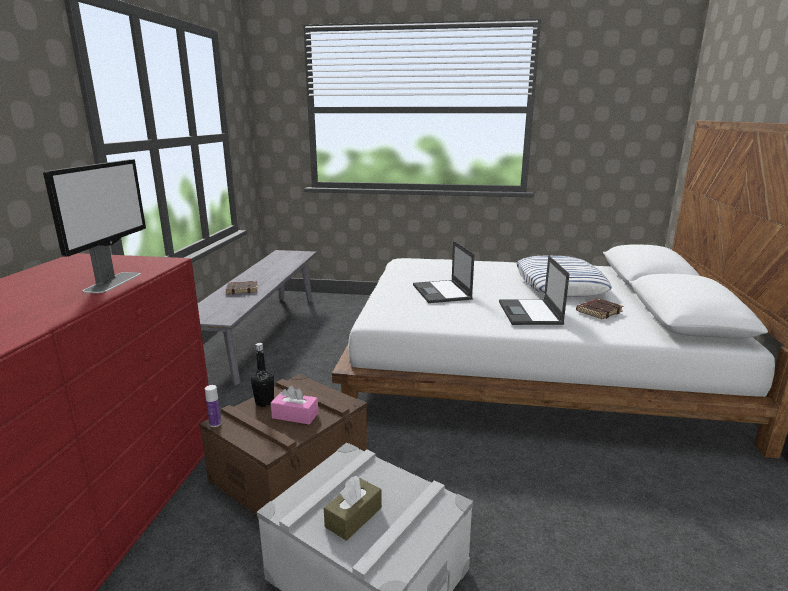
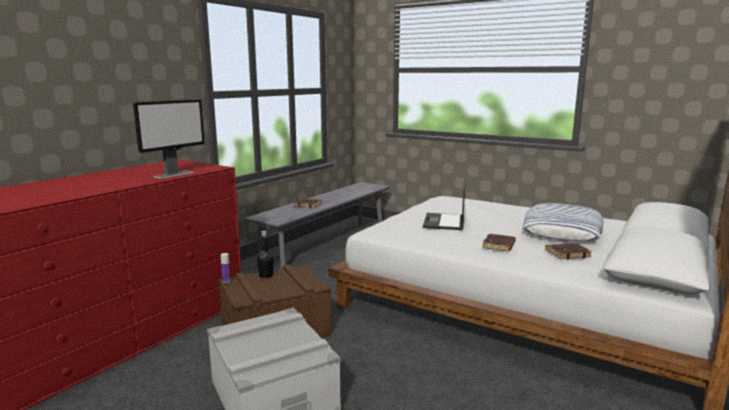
camera: 25 degrees right, 5 degrees down
(295, 415) = (277, 286): pink tissue box -> none
(353, 517) = (256, 345): brown tissue box -> none
(530, 313) = (499, 245): laptop -> brown book

